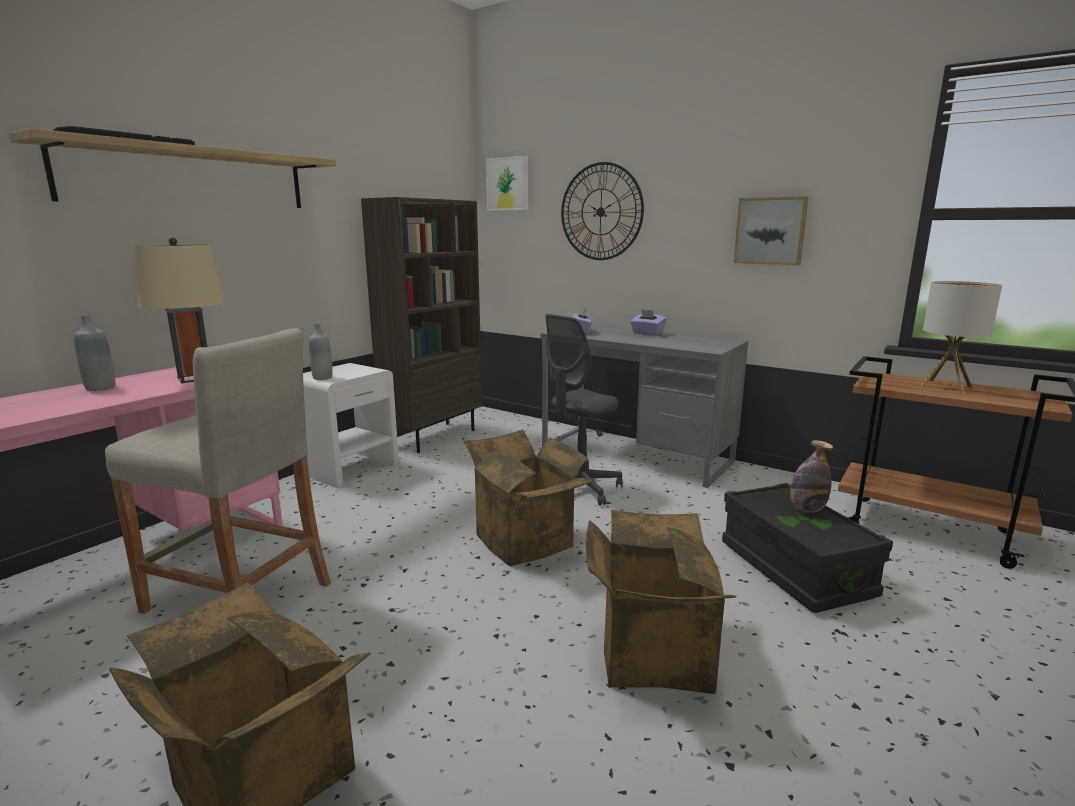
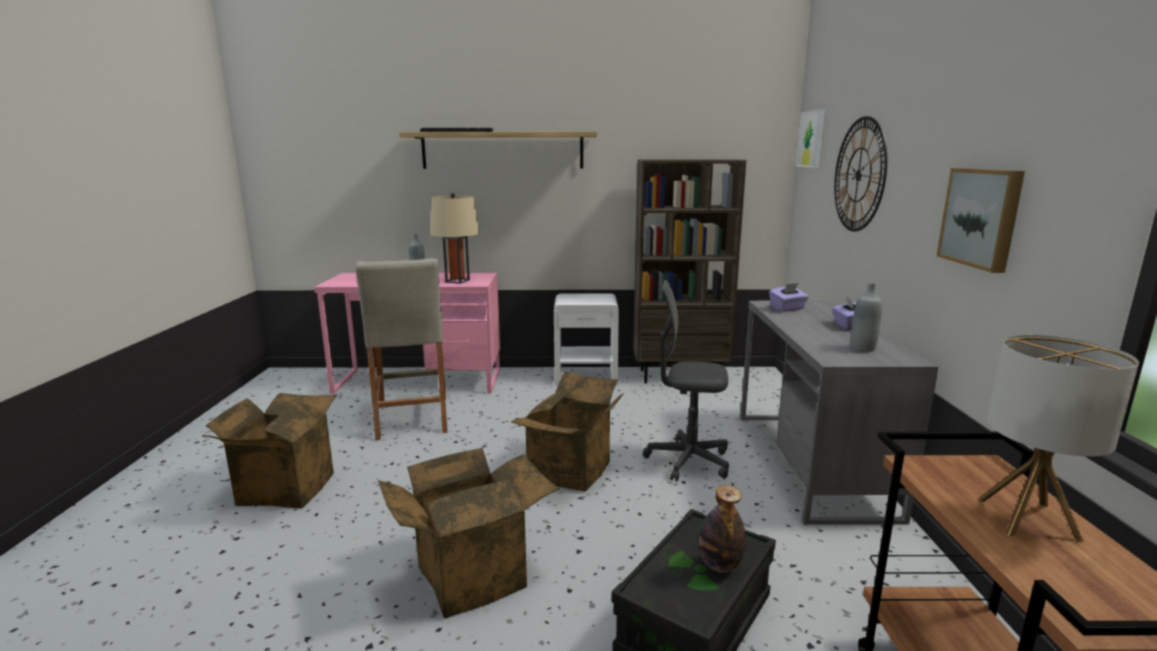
camera: 55 degrees right, 0 degrees up
(322, 378) = (565, 299): grey bottle -> grey bottle (863, 348)

